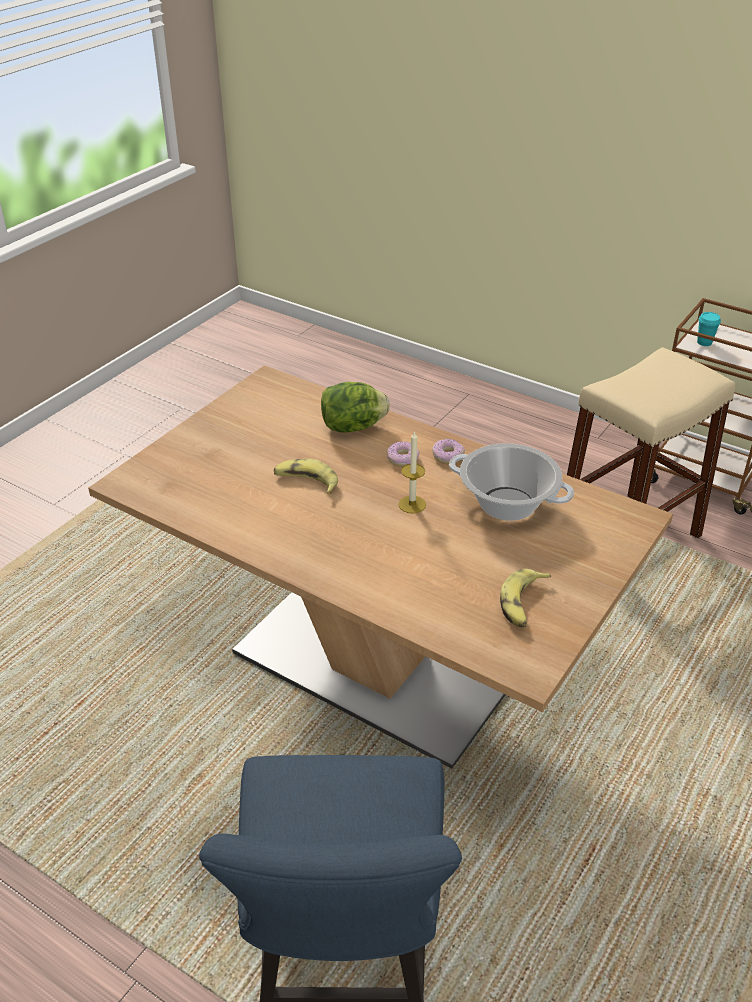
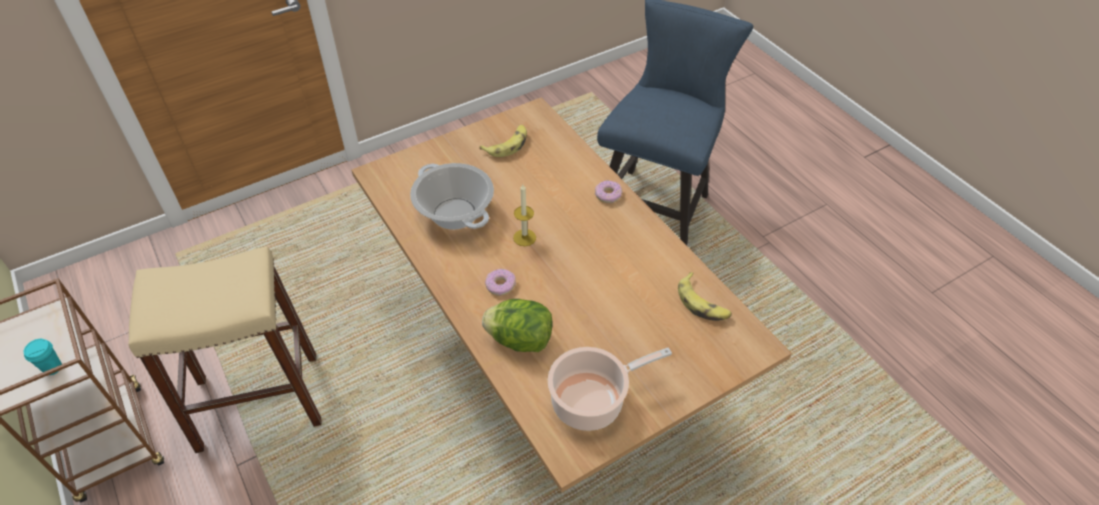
camera: 155 degrees left, 10 degrees up
(265, 409) = (592, 401): none -> cooking pot
(306, 482) = (595, 289): banana -> banana (702, 303)
(448, 455) = (461, 274): donut -> donut (608, 195)

